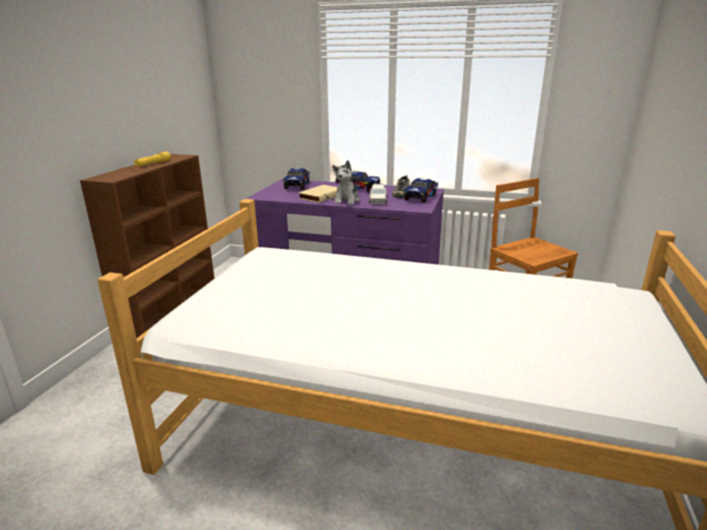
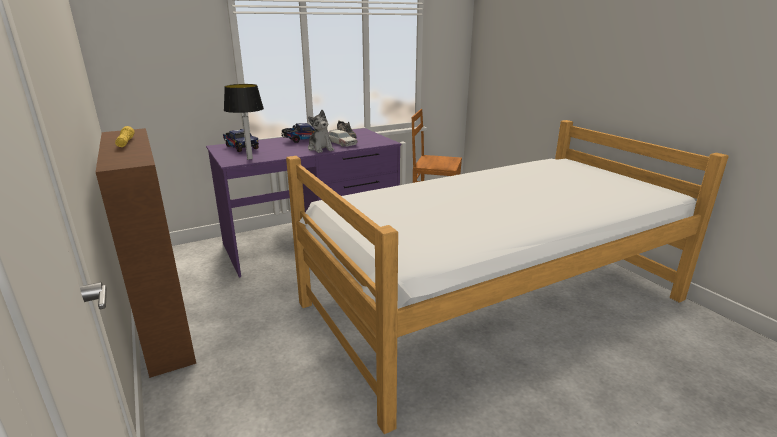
camera: 45 degrees left, 0 degrees up
(277, 196) = (250, 158): none -> table lamp
(320, 196) = (288, 150): beige book -> none
(421, 197) = (367, 135): toy truck -> none

